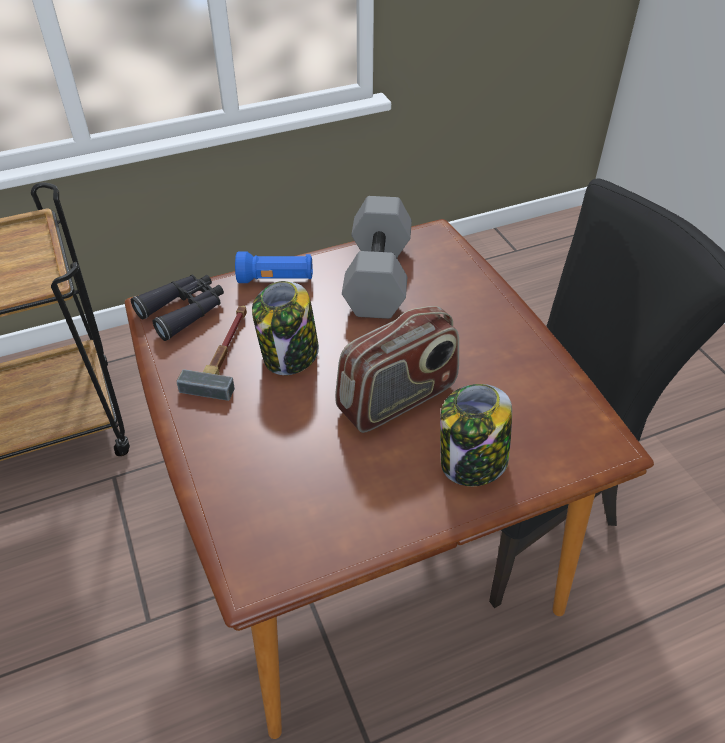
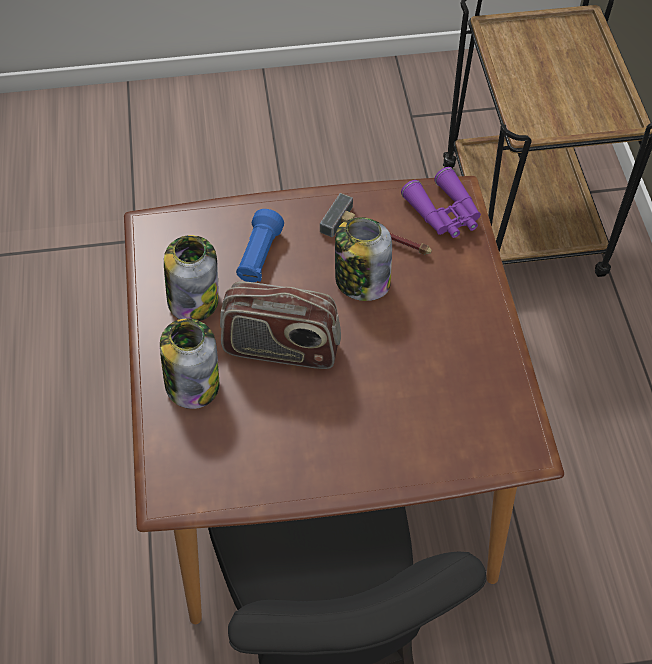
camera: 105 degrees right, 10 degrees up
(184, 311) = (444, 213): black binoculars -> purple binoculars
(276, 279) = (475, 287): blue flashlight -> blue flashlight (259, 257)
(359, 493) = (193, 299): none -> jar
(380, 278) = (456, 376): grey dumbbell -> none
(398, 399) = (281, 349): radio -> radio turned 60 degrees counterclockwise

